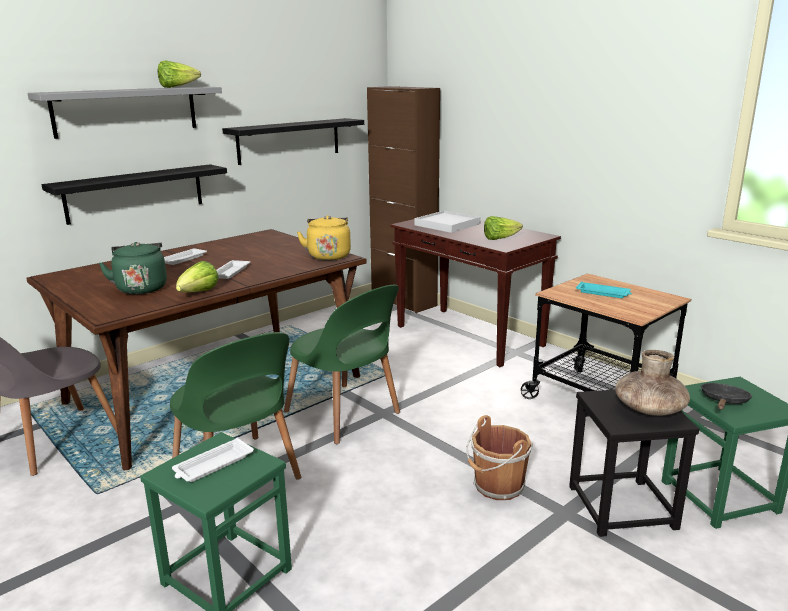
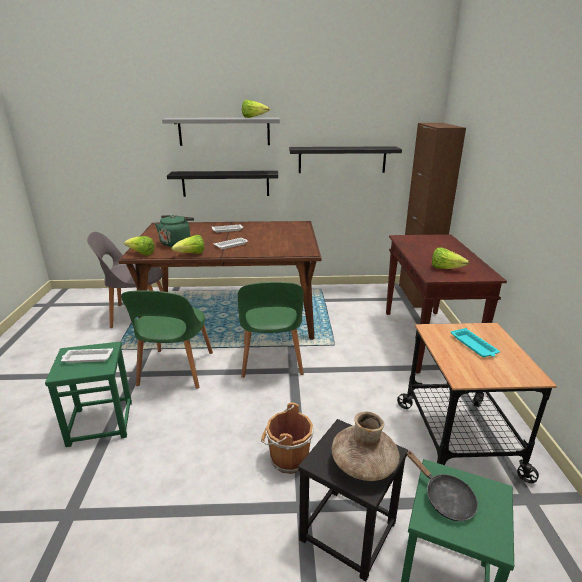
camera: 40 degrees right, 5 degrees up
(116, 312) = (141, 254): none -> lettuce
(328, 256) = (301, 249): yellow kettle -> none
(447, 224) = (429, 245): white tray -> none
(724, 401) = (444, 498): black frying pan -> black frying pan turned 75 degrees clockwise

